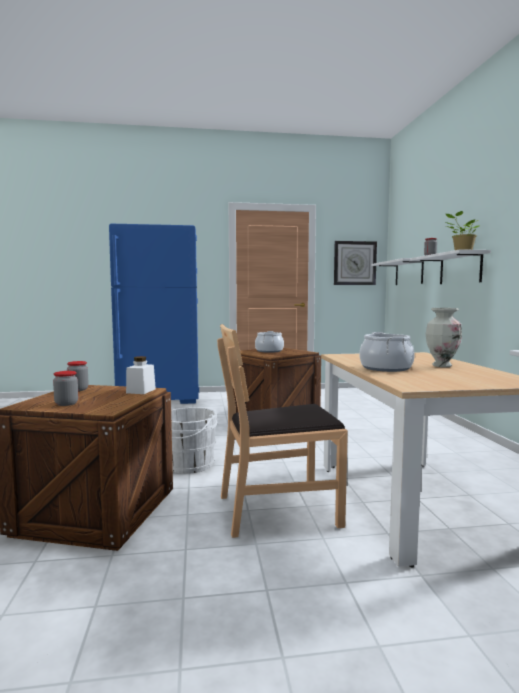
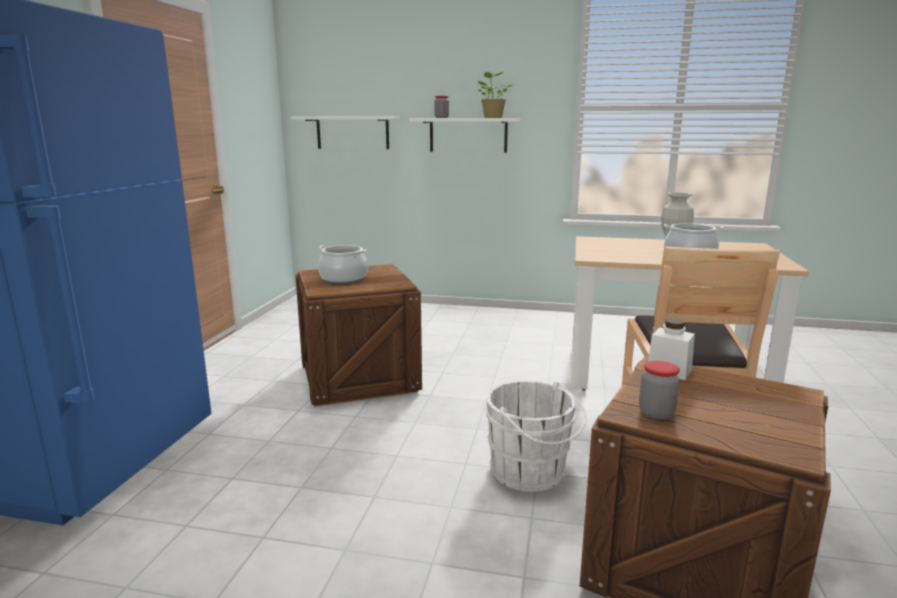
camera: 70 degrees left, 10 degrees up
(66, 404) = (769, 419): jar -> none
(354, 263) = (257, 113): wall clock -> none

